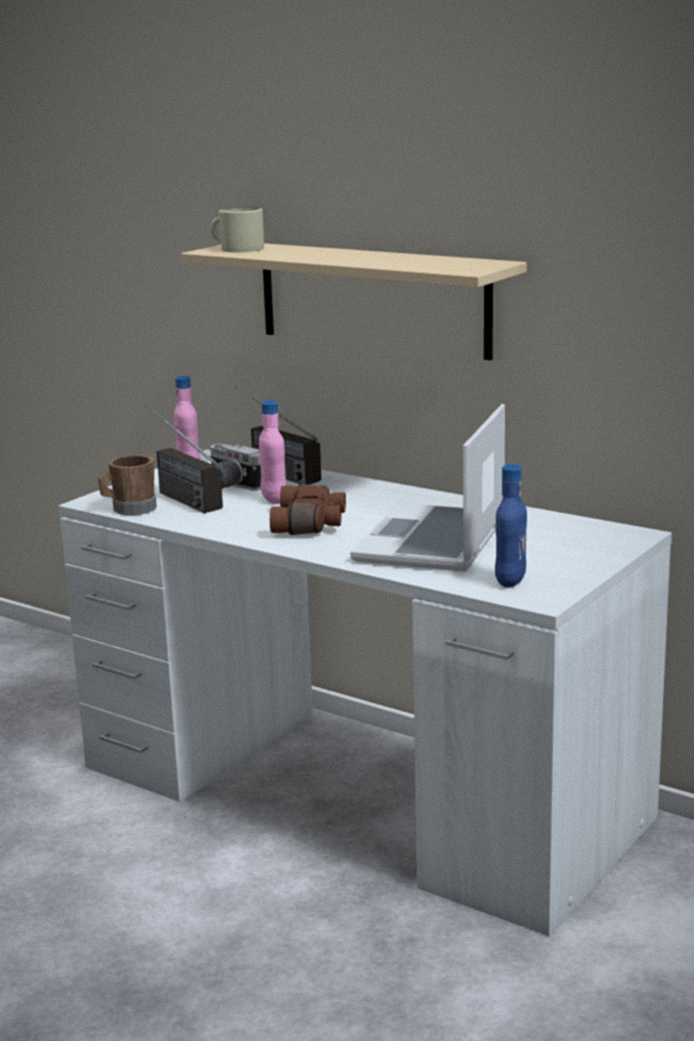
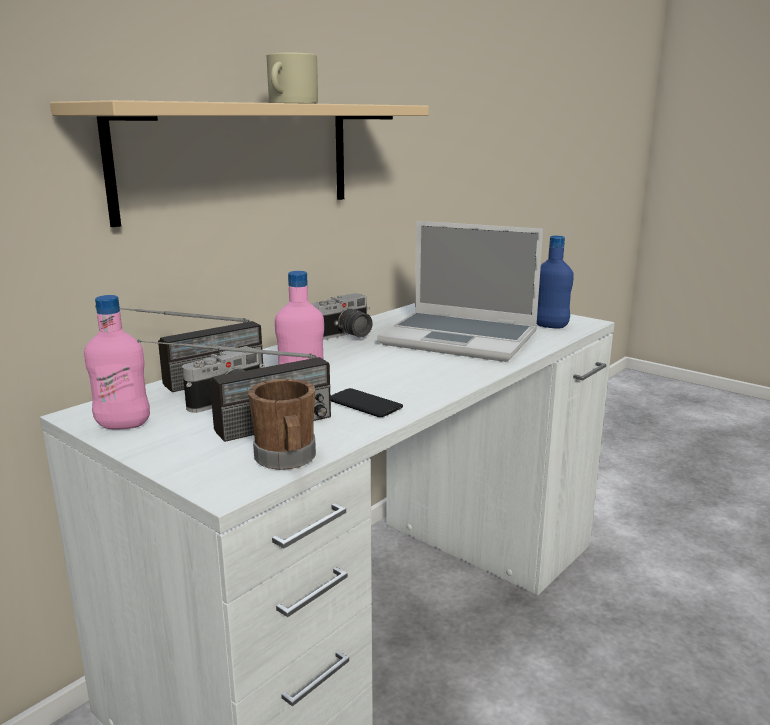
camera: 85 degrees left, 0 degrees up
(231, 520) = (364, 404): none -> phone
(237, 249) = (137, 100): beige mug -> beige mug (290, 103)
(311, 524) = (395, 373): brown binoculars -> none
(424, 500) = (346, 336): none -> camera

